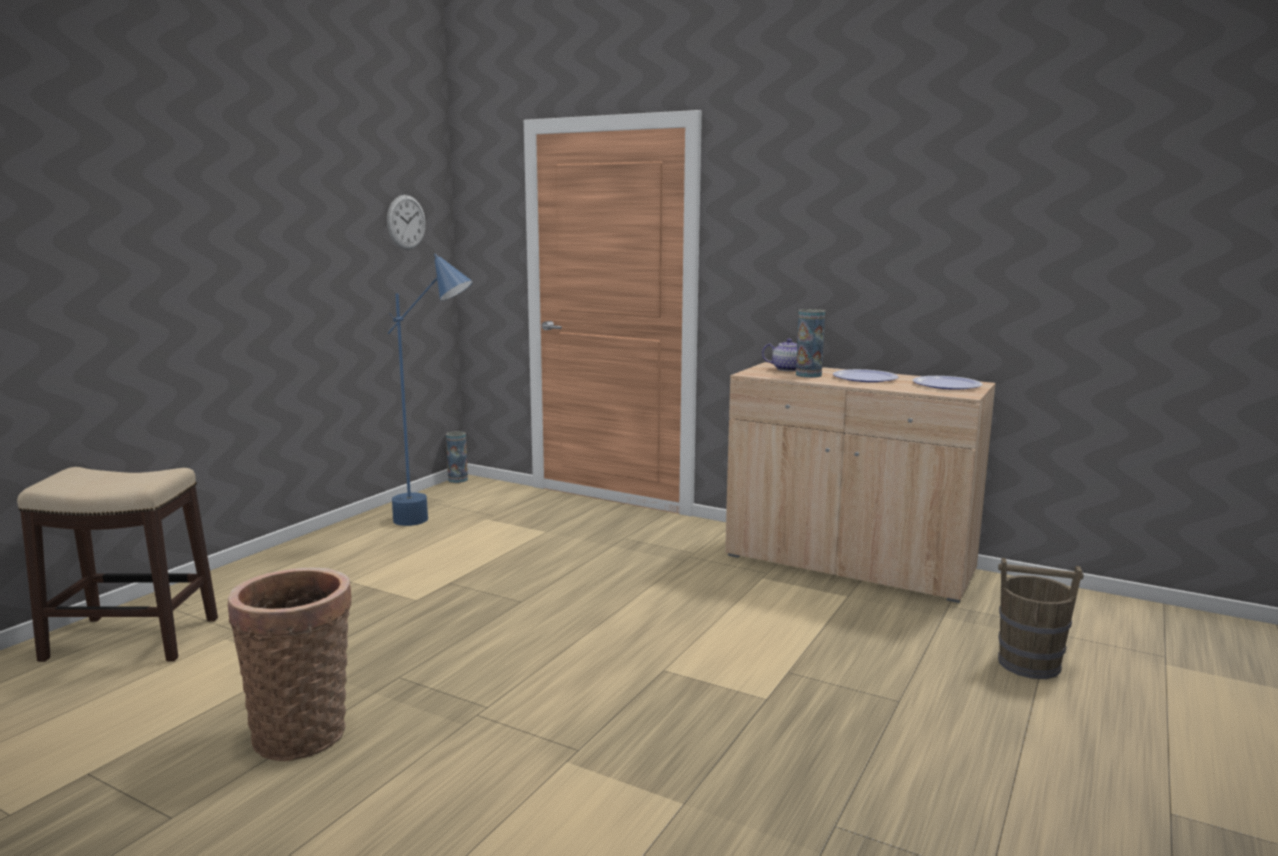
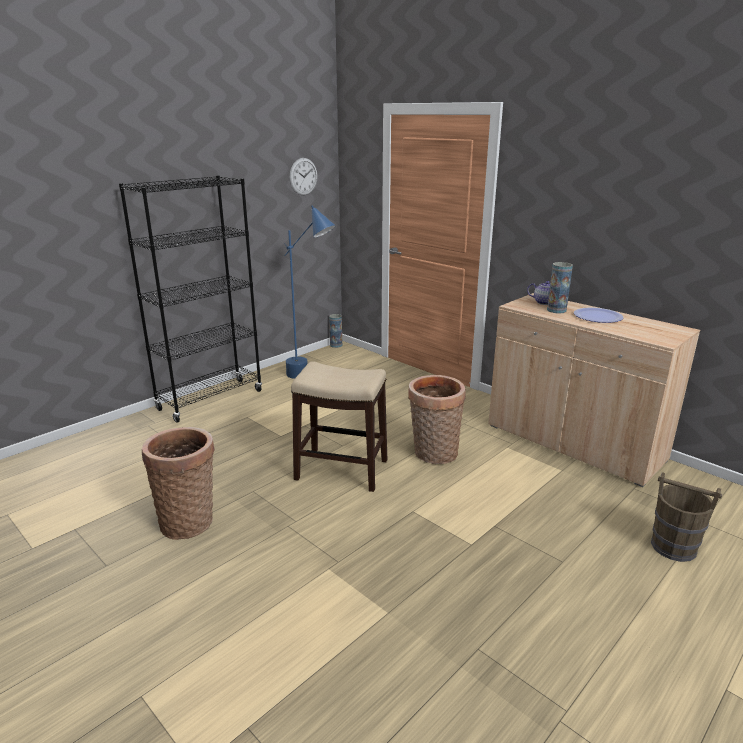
camera: 15 degrees right, 10 degrees up
(133, 639) = (120, 442): stool -> stool (342, 470)
(277, 565) = (210, 400): none -> black bookcase
(663, 597) = (433, 454): none -> basket
(946, 385) = (657, 329): plate -> none

